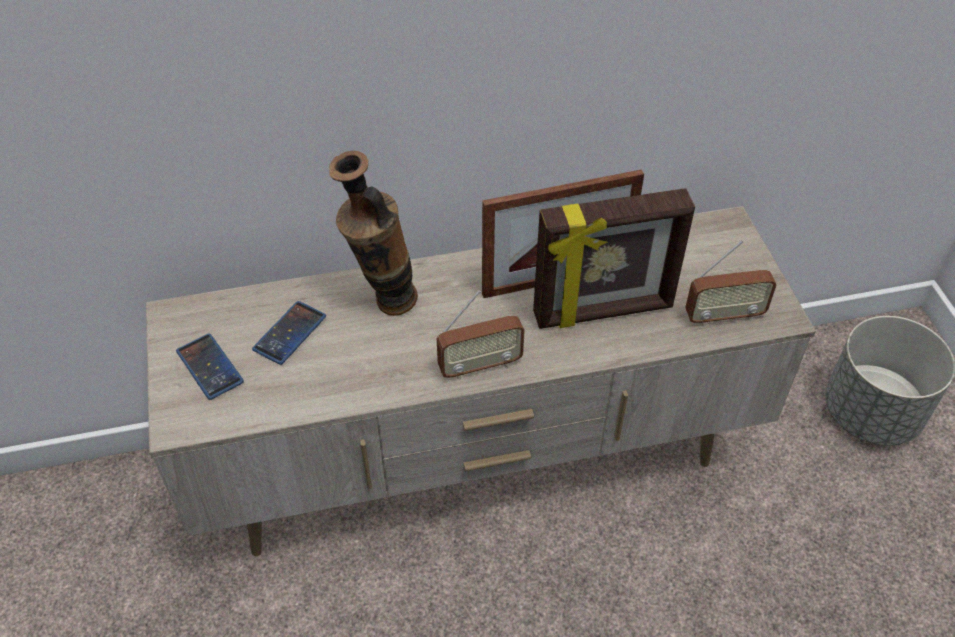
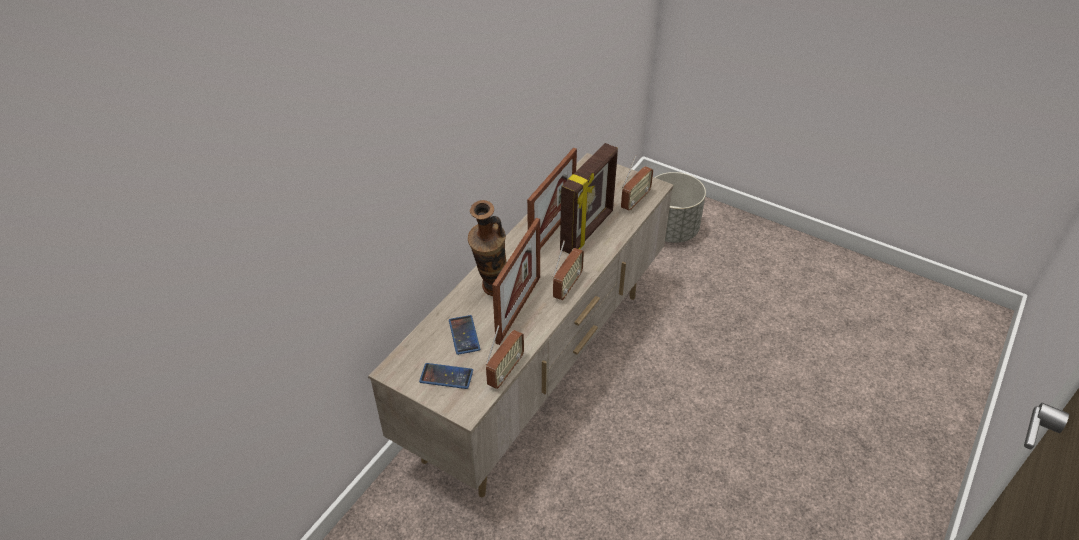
camera: 45 degrees left, 5 degrees down
(272, 414) = (505, 372): none -> radio
(387, 349) = (518, 309): none -> picture frame

